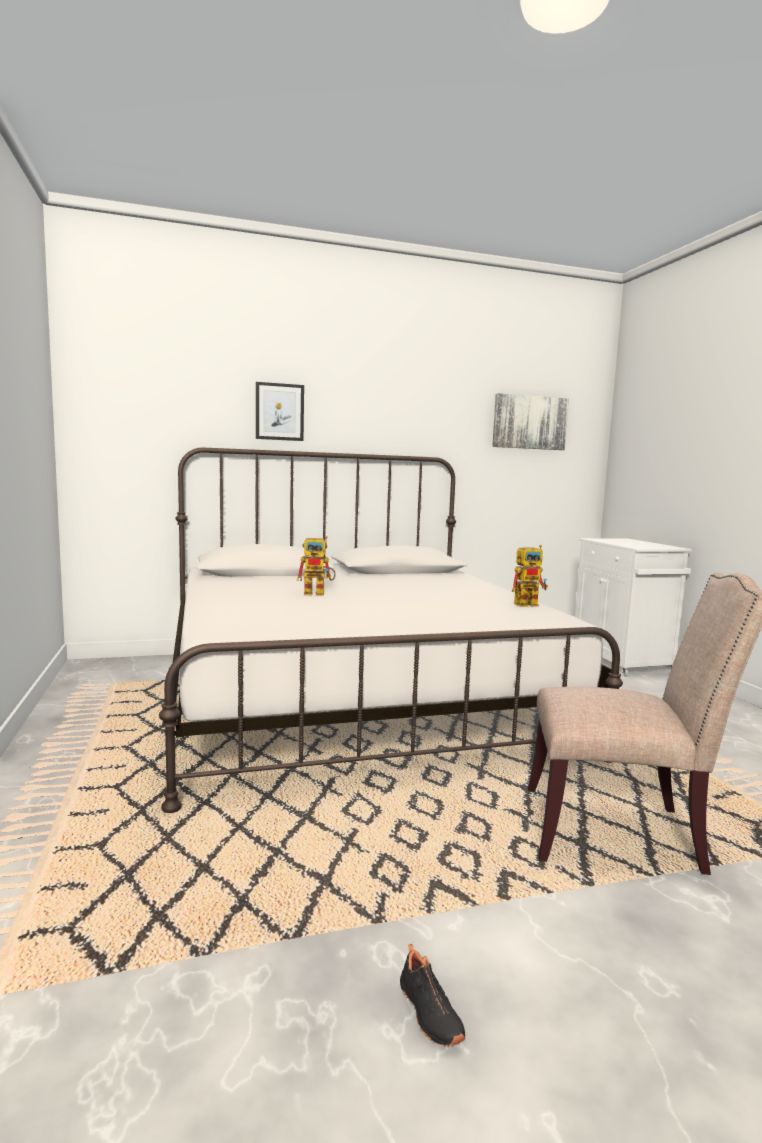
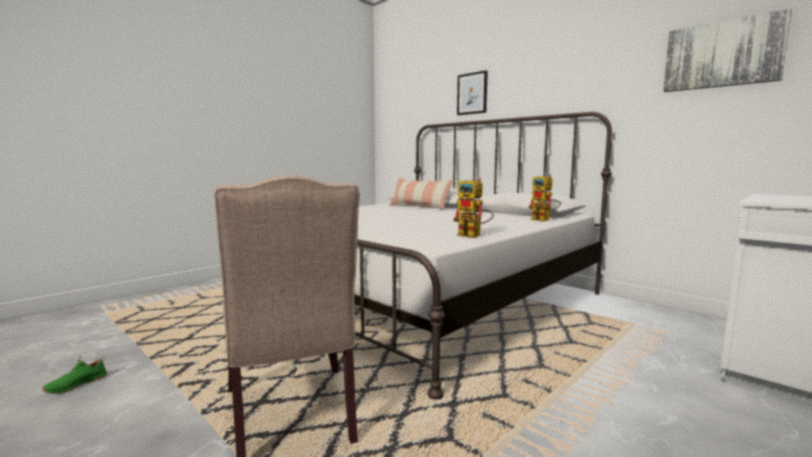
camera: 60 degrees right, 0 degrees up
(279, 578) = (419, 207): none -> pillow
(319, 593) = (392, 213): toy robot -> toy robot (544, 220)
(428, 1013) = (76, 384): black shoe -> green shoe

